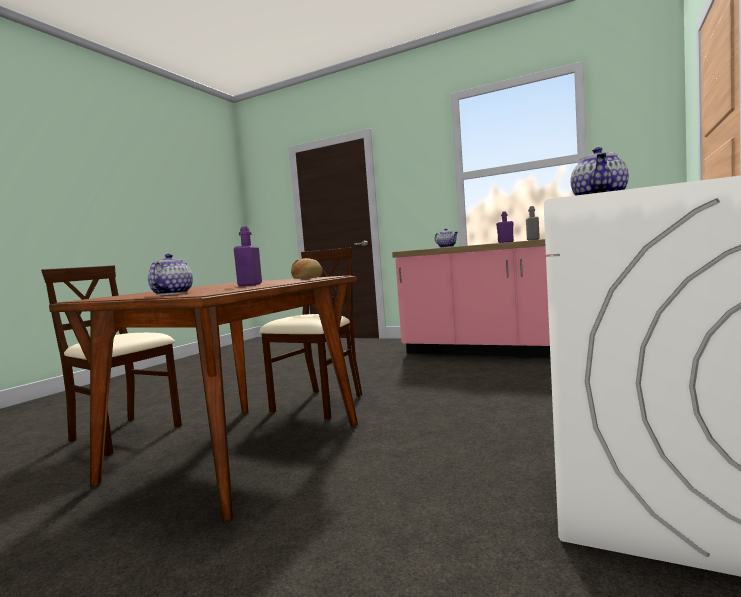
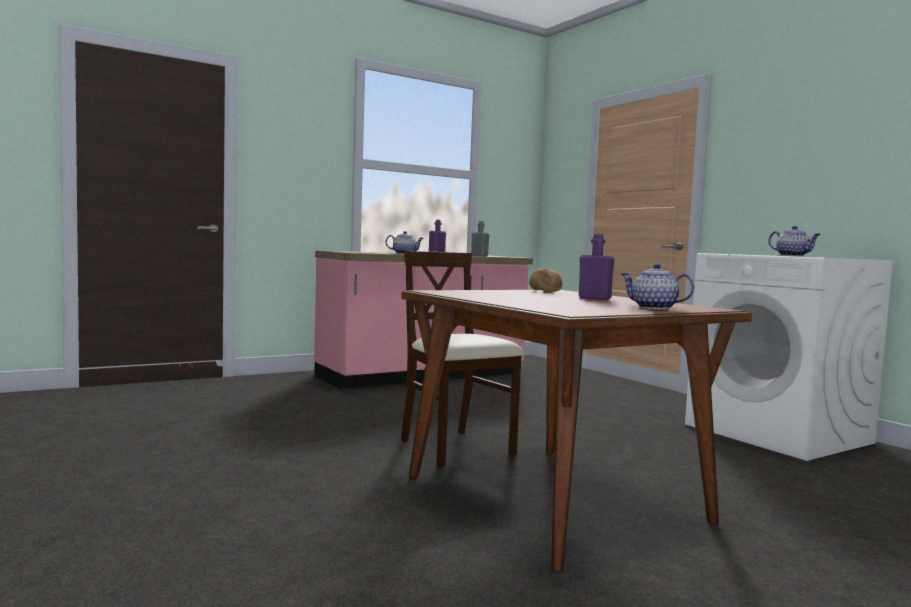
camera: 60 degrees left, 0 degrees up
(125, 434) = (366, 542): beige chair -> none

